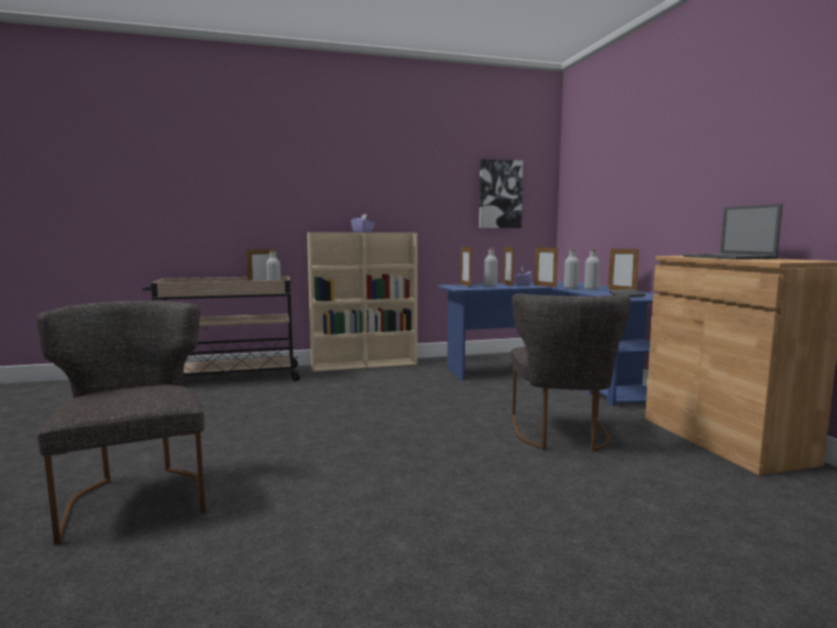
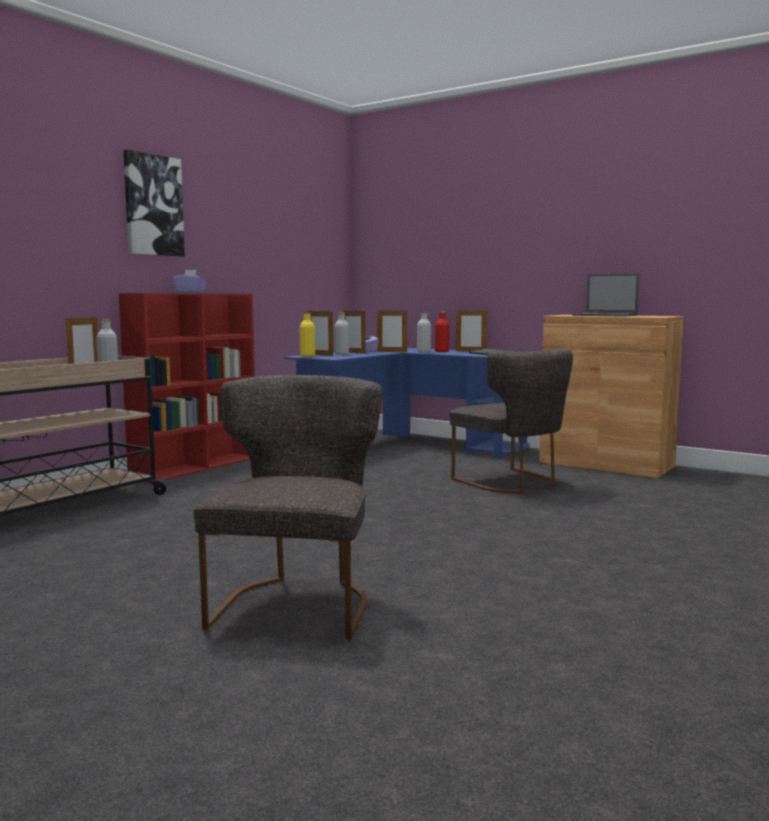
camera: 40 degrees left, 0 degrees up
(136, 496) = (297, 603): grey chair -> grey chair turned 75 degrees clockwise
(365, 364) = (197, 467): beige bookcase -> red bookcase
(451, 285) = (307, 356): none -> yellow bottle
(500, 194) = (305, 249): picture -> picture (153, 205)
(591, 289) = (442, 351): grey bottle -> red bottle

